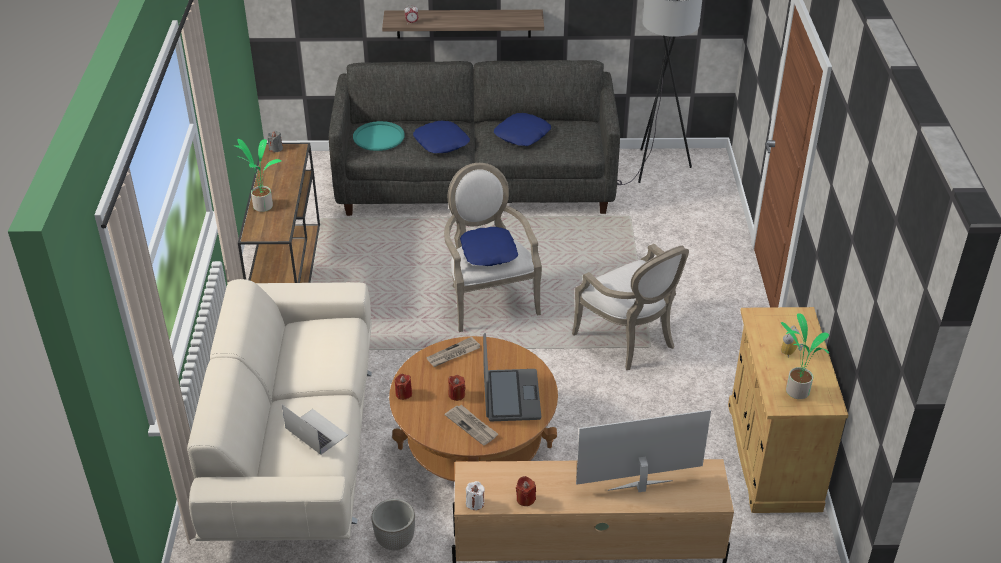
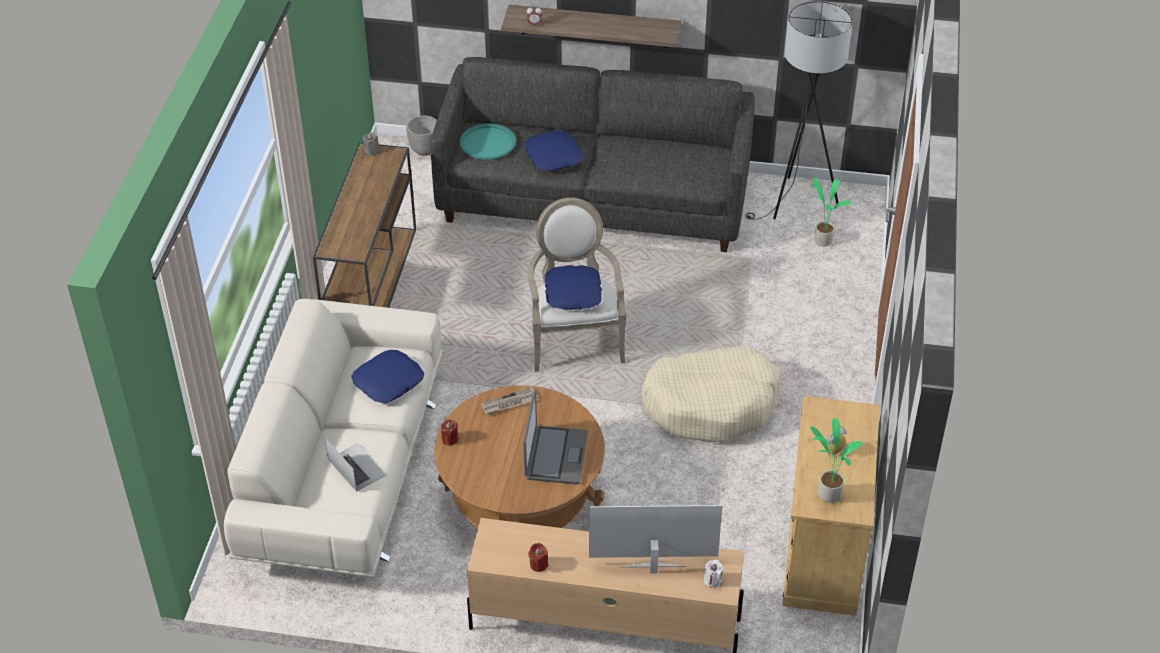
camera: 10 degrees right, 5 degrees up
(262, 206) = (345, 217): potted plant -> potted plant (822, 240)
(395, 541) = (422, 584): planter -> planter (425, 150)
(456, 394) = (502, 447): red candle -> none
(472, 426) = (509, 482): newspaper -> none
(475, 503) = (489, 561): white candle -> white candle (712, 580)
(522, 135) = (643, 157): blue pillow -> blue pillow (389, 382)
(630, 340) = (711, 404): armchair -> beige dog bed

